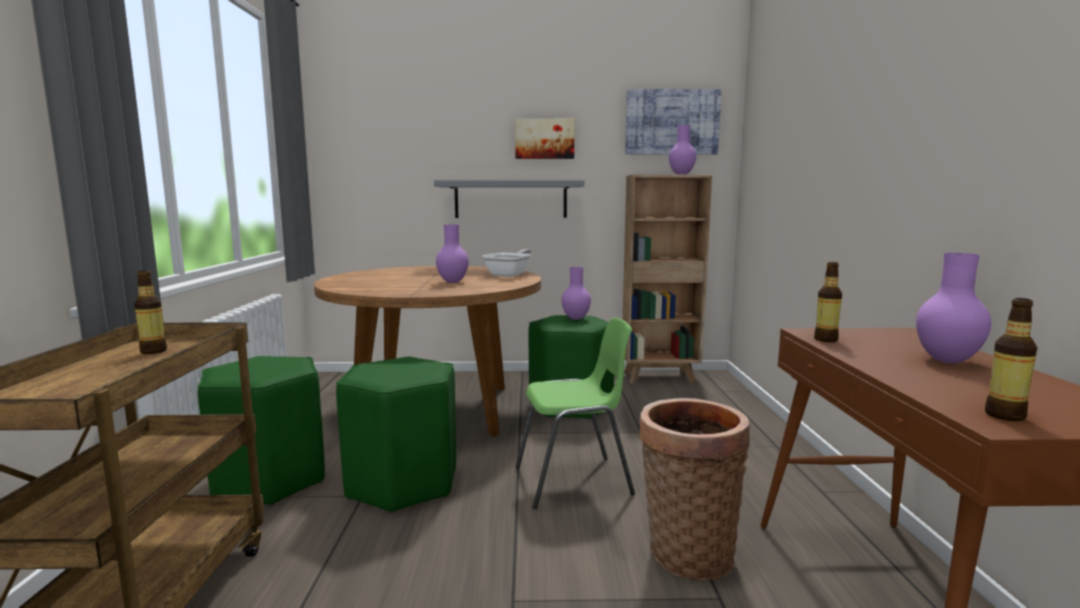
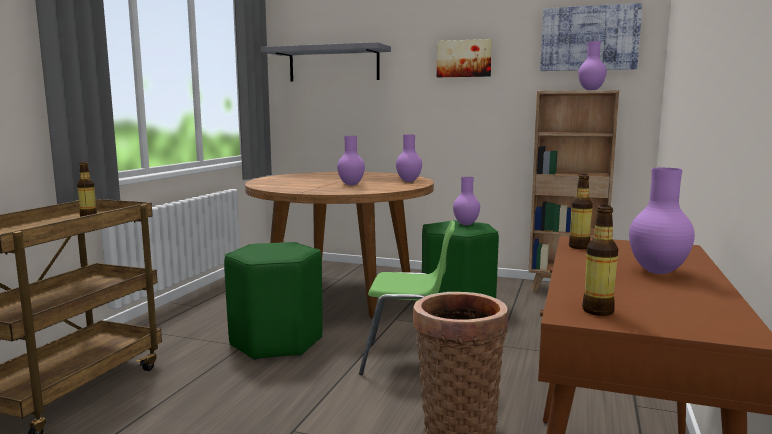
camera: 20 degrees right, 0 degrees up
(270, 479) = (191, 326): green stool -> none
(510, 199) = (432, 114): grey shelf -> grey shelf (333, 64)
(510, 274) = (409, 181): frying pan -> purple vase

